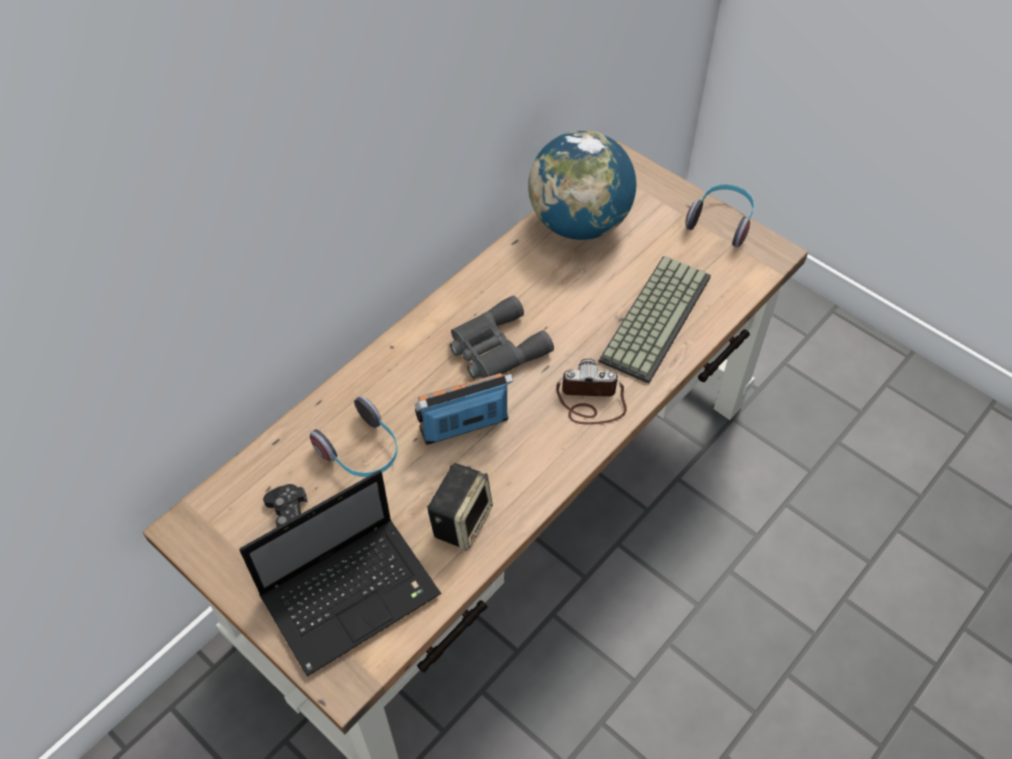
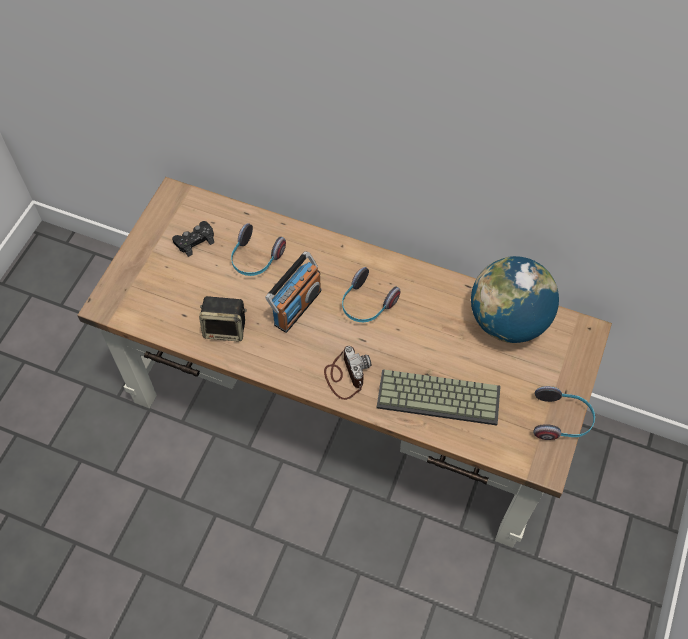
camera: 70 degrees right, 5 degrees up
(353, 593) = (158, 290): laptop -> none
(464, 425) = (297, 307): radio -> radio turned 75 degrees clockwise
(495, 348) = (366, 304): grey binoculars -> headphones

